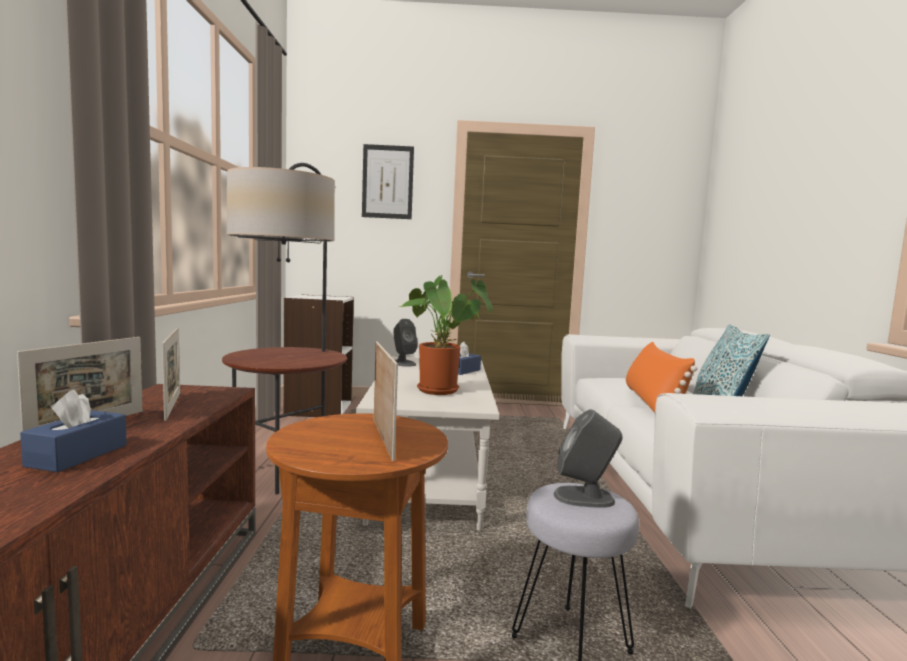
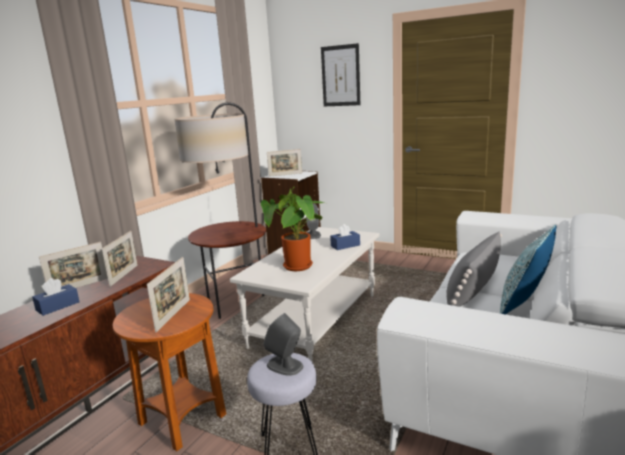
camera: 30 degrees right, 10 degrees up
(315, 297) = (285, 174): none -> picture frame
(652, 403) = (473, 289): orange pillow -> grey pillow

